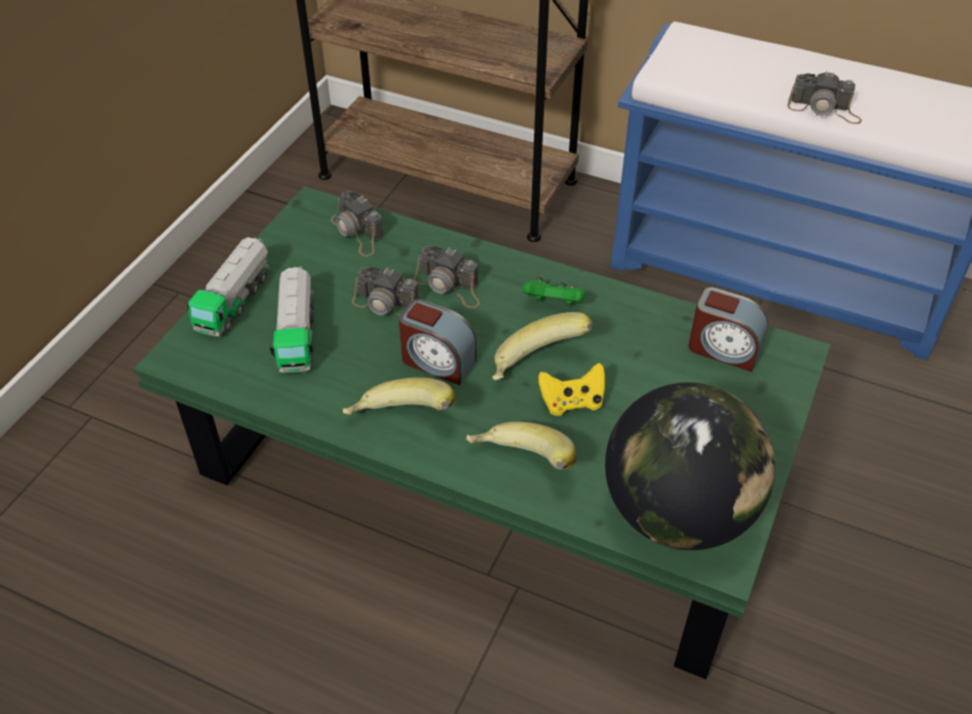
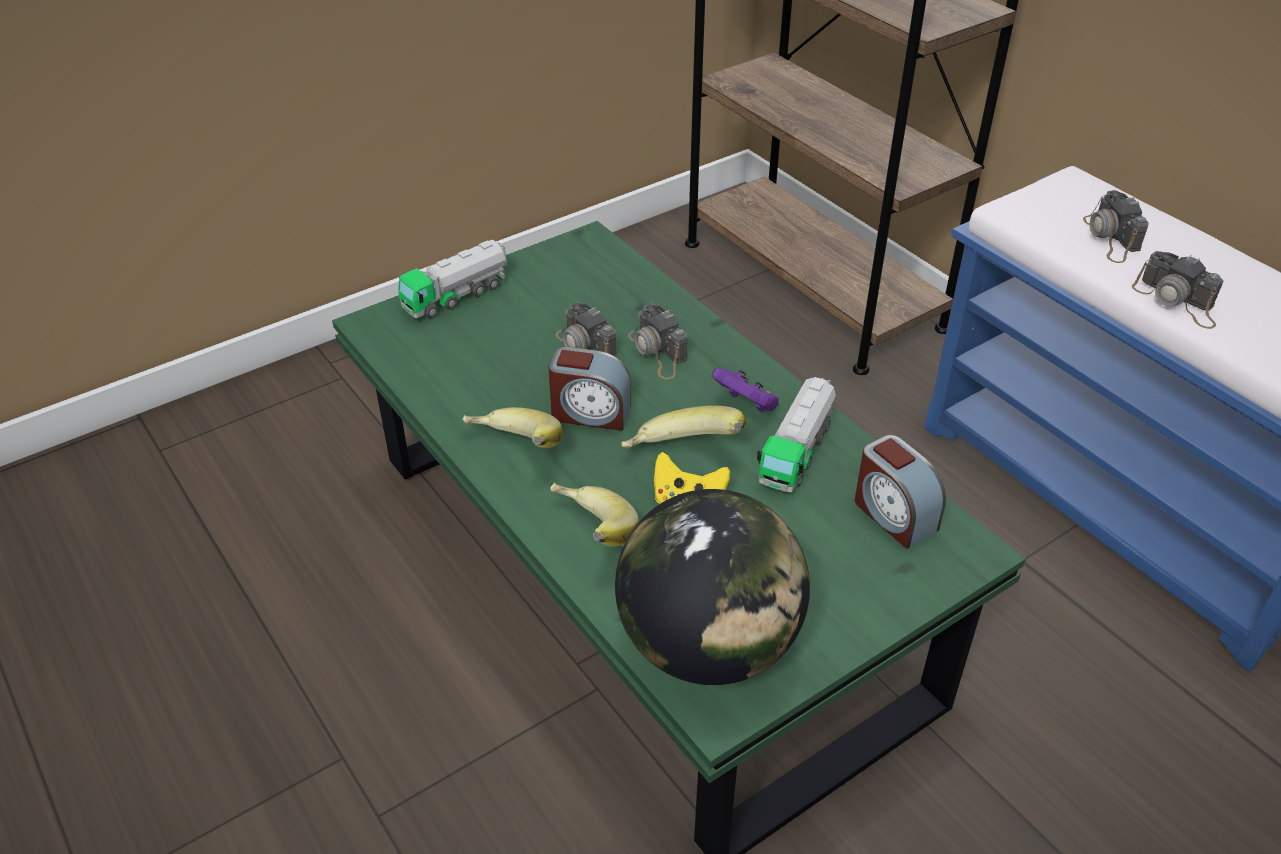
camera: 30 degrees right, 5 degrees down
(297, 335) = (485, 343): toy truck -> toy truck (796, 452)
(357, 232) = (612, 275): camera -> camera (1111, 238)
(437, 361) = (590, 413): alarm clock -> alarm clock turned 45 degrees counterclockwise
(553, 304) = (746, 405): green game controller -> purple game controller

